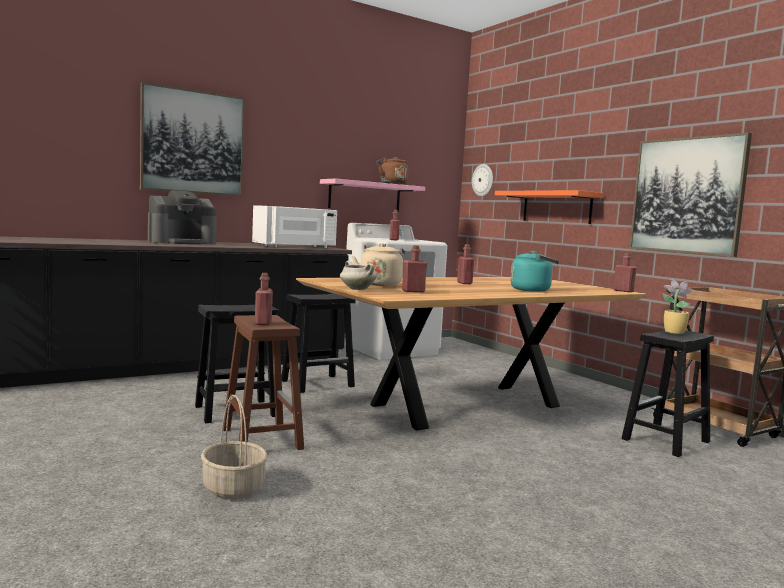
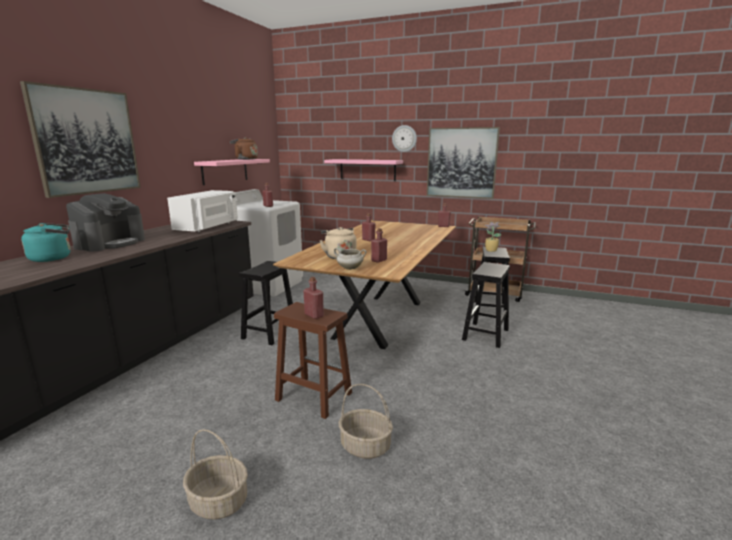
camera: 35 degrees left, 10 degrees up
(56, 469) = (218, 502): none -> basket
(234, 411) = (256, 380): black stool -> black stool (485, 335)
(483, 180) = (300, 149): wall clock -> wall clock (404, 138)
(533, 290) = (415, 238): turquoise kettle -> turquoise kettle (53, 258)
(556, 207) = (367, 169): orange shelf -> pink shelf

